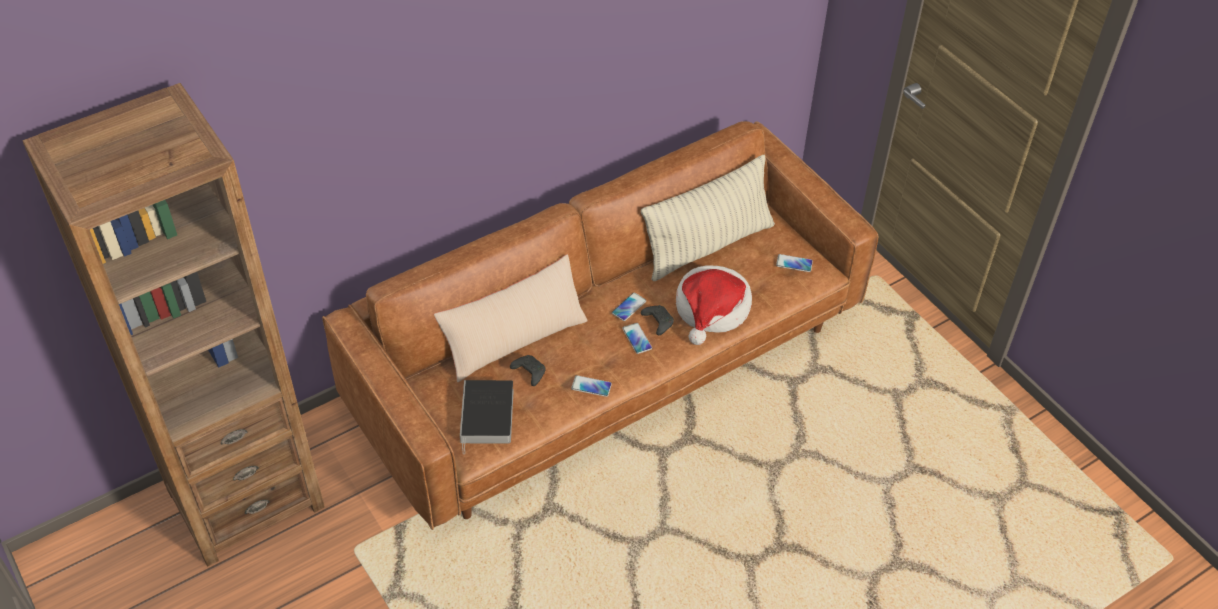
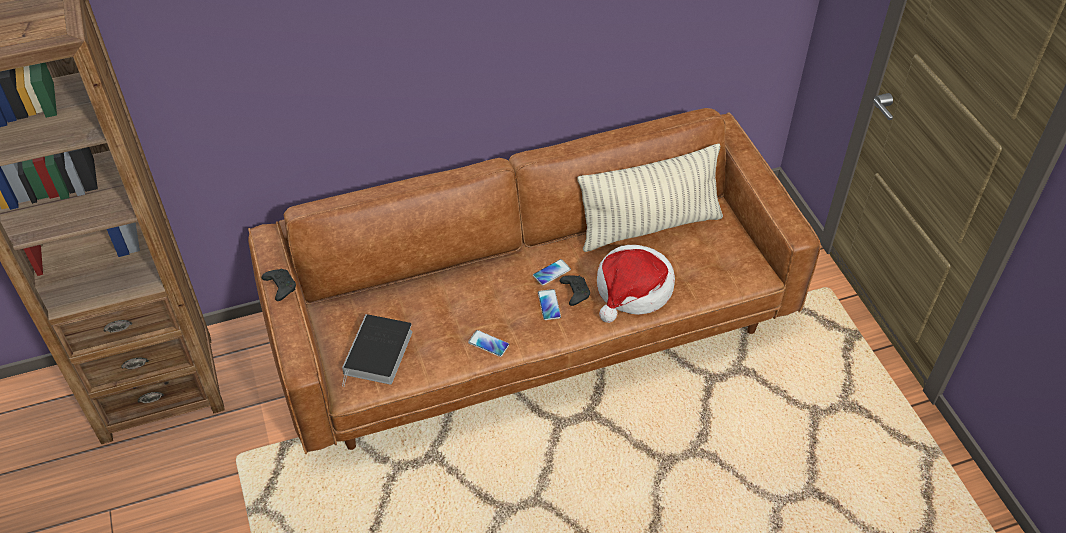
camera: 15 degrees right, 0 degrees up
(514, 339) = (430, 283): beige pillow -> none
(528, 372) = (433, 318): black game controller -> black game controller (280, 287)
(794, 263) = (731, 259): phone -> none

